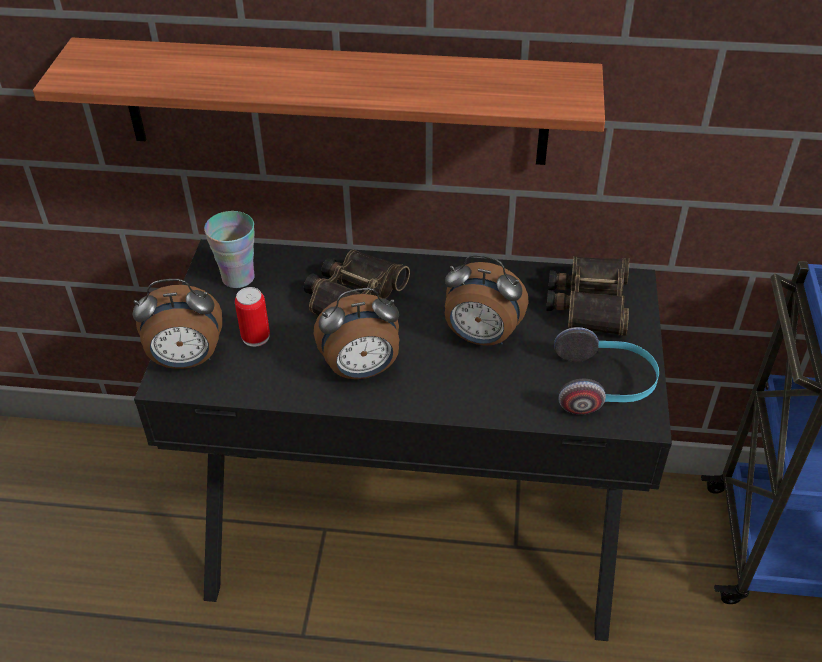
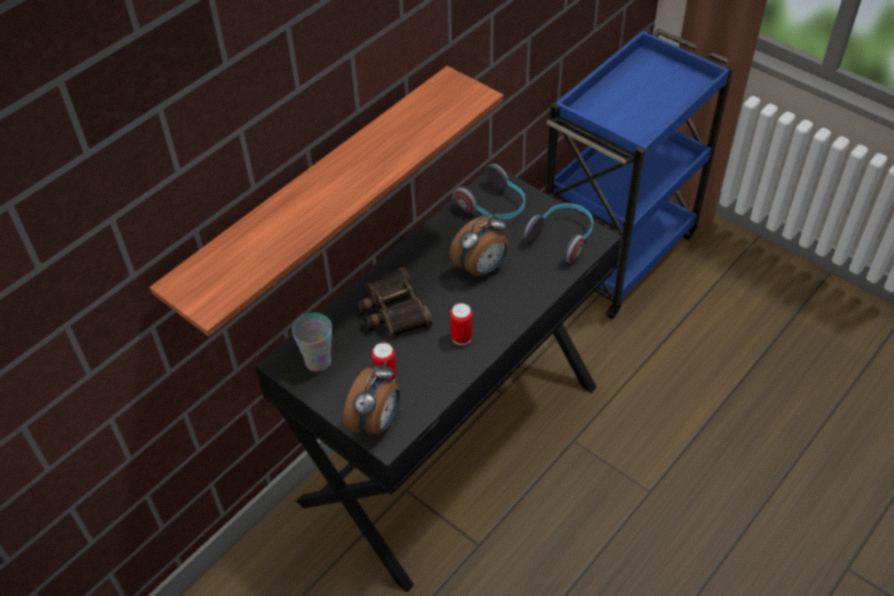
camera: 55 degrees left, 5 degrees up
(361, 370) = (461, 337): alarm clock -> can
(588, 302) = (494, 206): binoculars -> headphones

